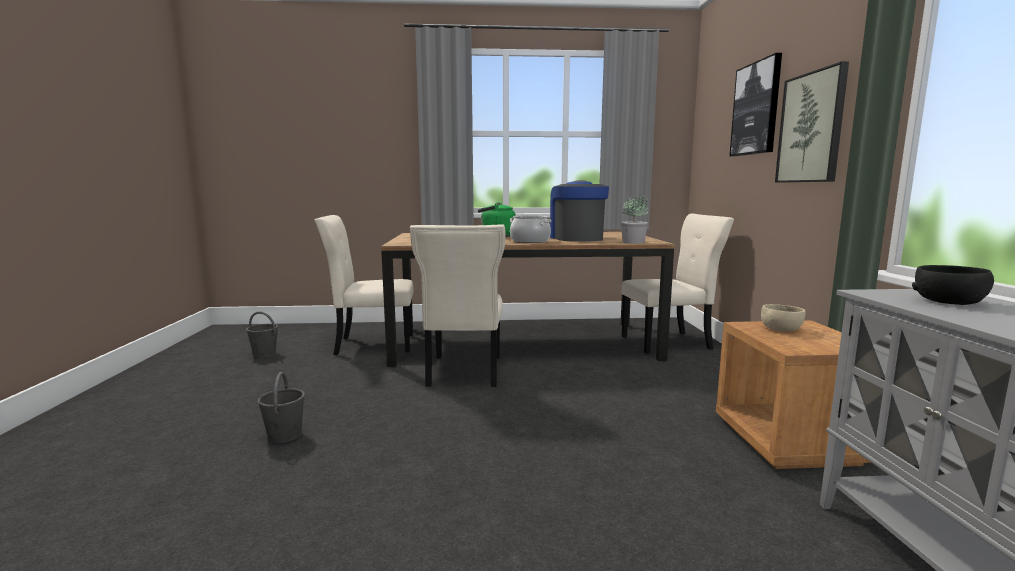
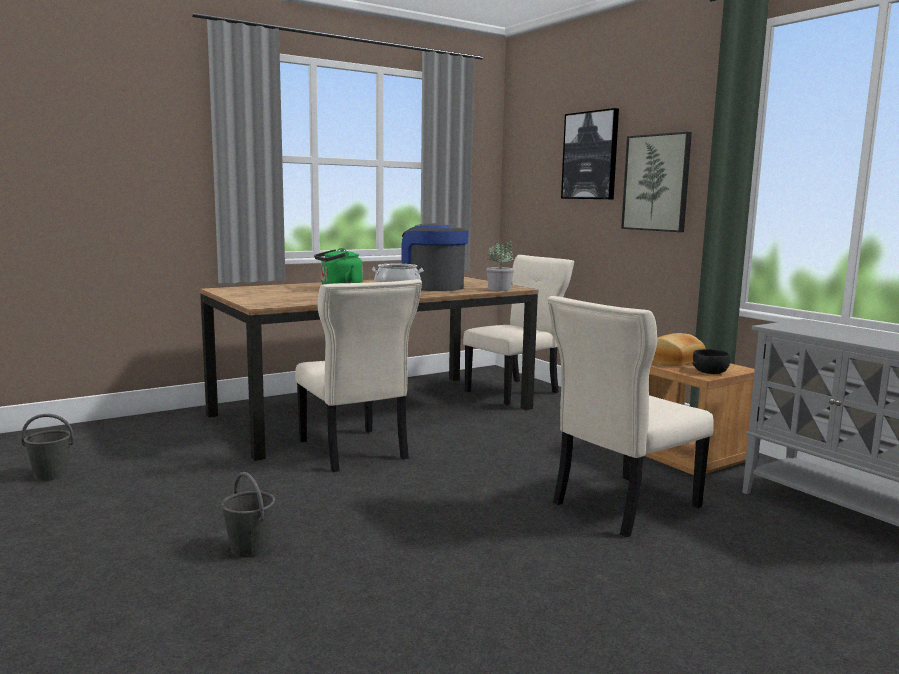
camera: 30 degrees left, 0 degrees up
(371, 345) = (191, 440): beige chair -> beige chair (621, 506)
(781, 329) = (675, 362): beige bowl -> bread
(948, 301) = (821, 328): black bowl -> black bowl (710, 372)

